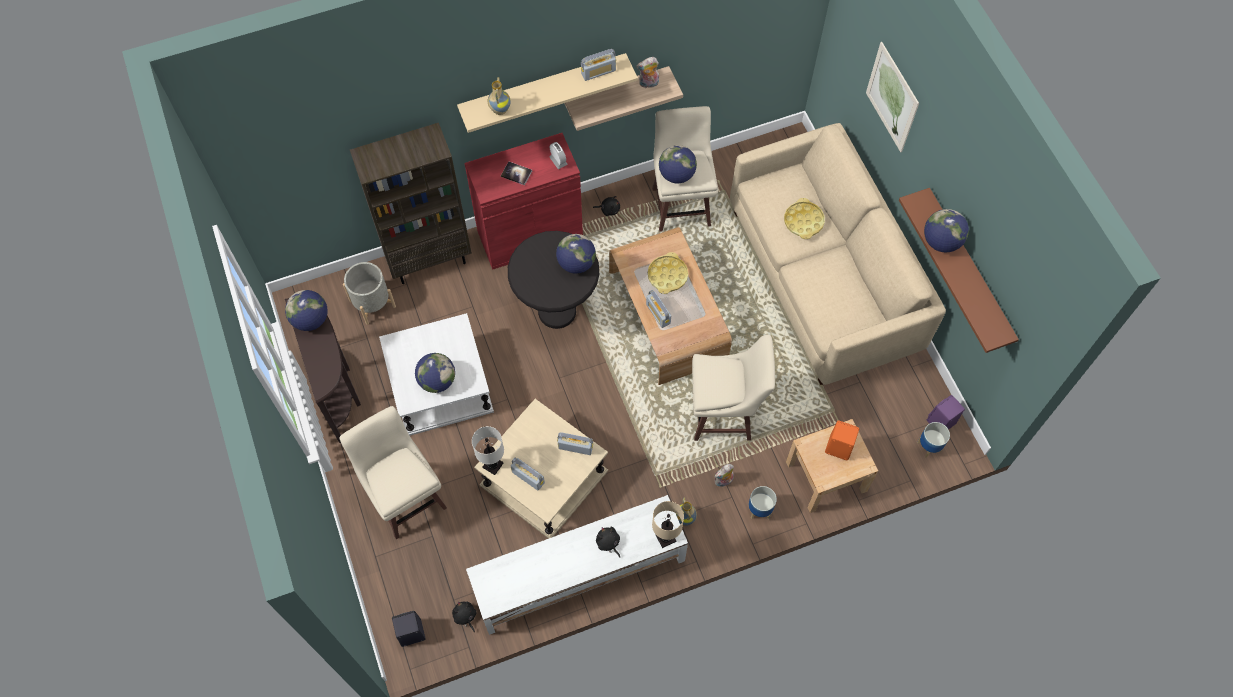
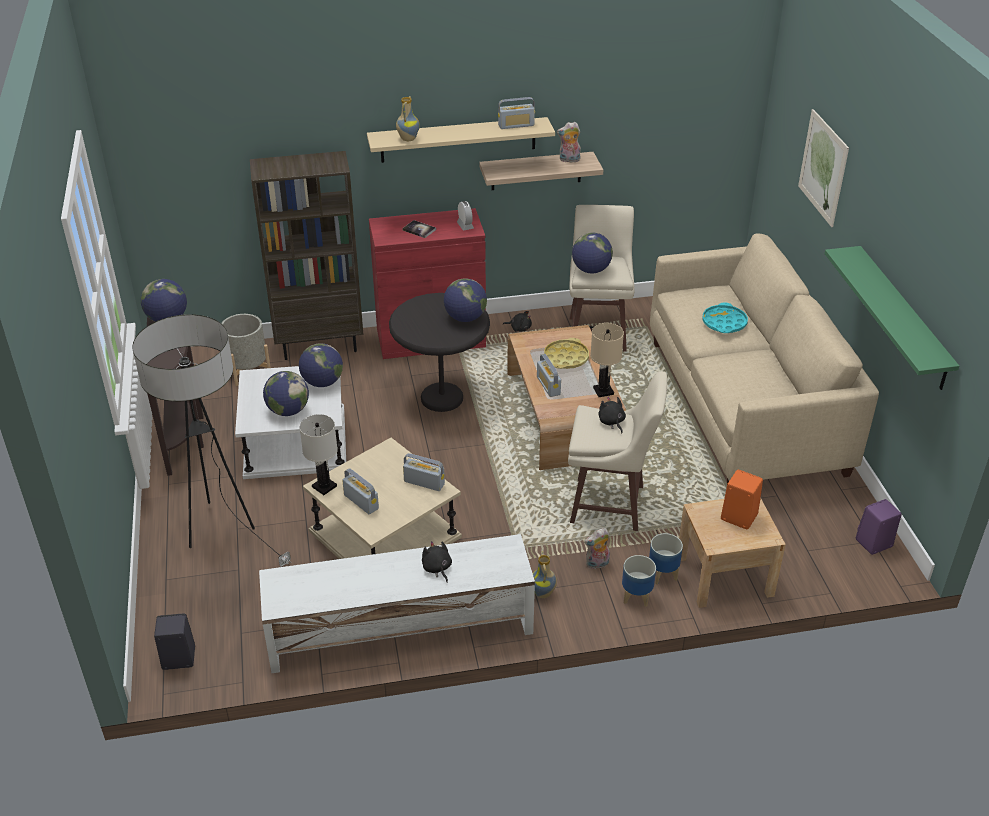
camera: 10 degrees right, 25 degrees down
(406, 498) = (222, 531): beige stool -> floor lamp
(465, 616) = (249, 651): black plush toy -> black plush toy (611, 422)
(665, 538) = (508, 573): beige table lamp -> beige table lamp (603, 391)
(803, 221) = (724, 323): yellow tray -> turquoise tray
(929, 446) = (856, 563): planter -> planter (662, 574)
(941, 242) = (870, 284): globe -> globe (322, 382)
(968, 269) = (902, 318): brown shelf -> green shelf

